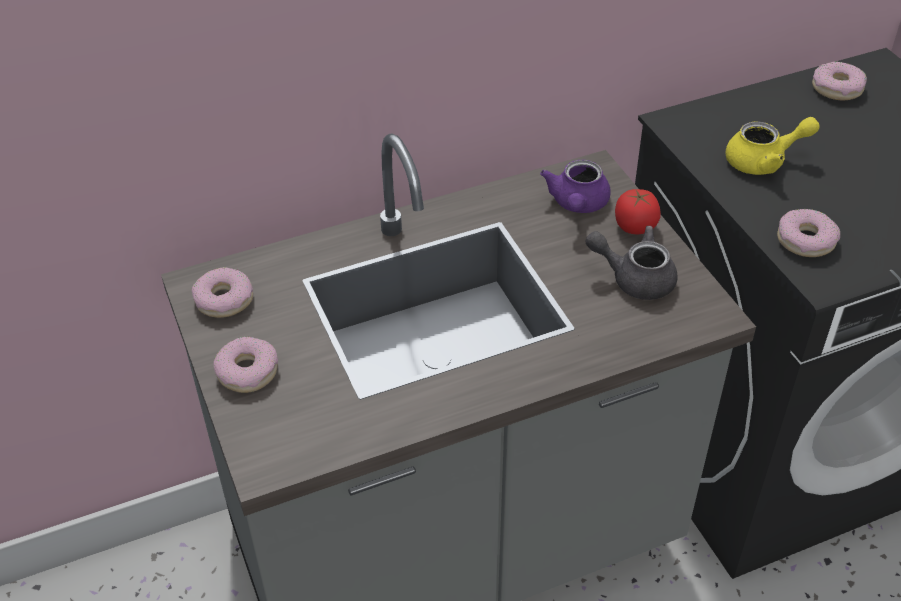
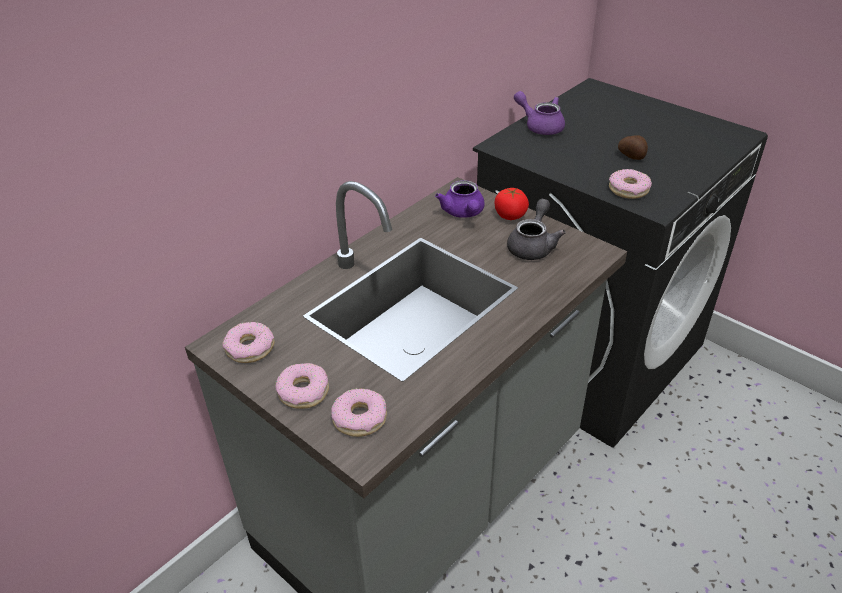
camera: 25 degrees left, 5 degrees down
(634, 278) = (533, 245): grey teapot -> grey teapot turned 120 degrees clockwise
(754, 108) = (540, 126): none -> purple teapot
(764, 161) = (569, 153): yellow teapot -> none
(837, 88) = (579, 104): donut -> donut (360, 418)
(850, 192) = (632, 156): none -> potato

